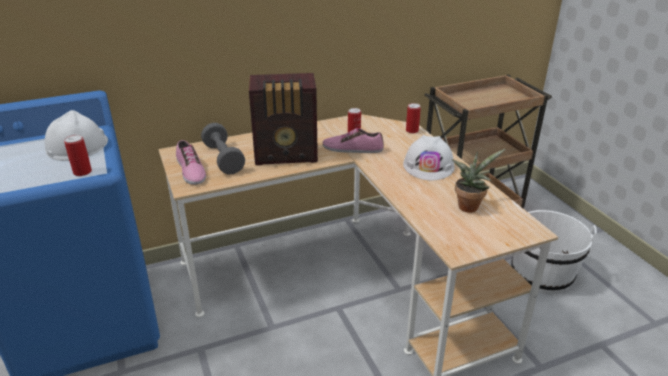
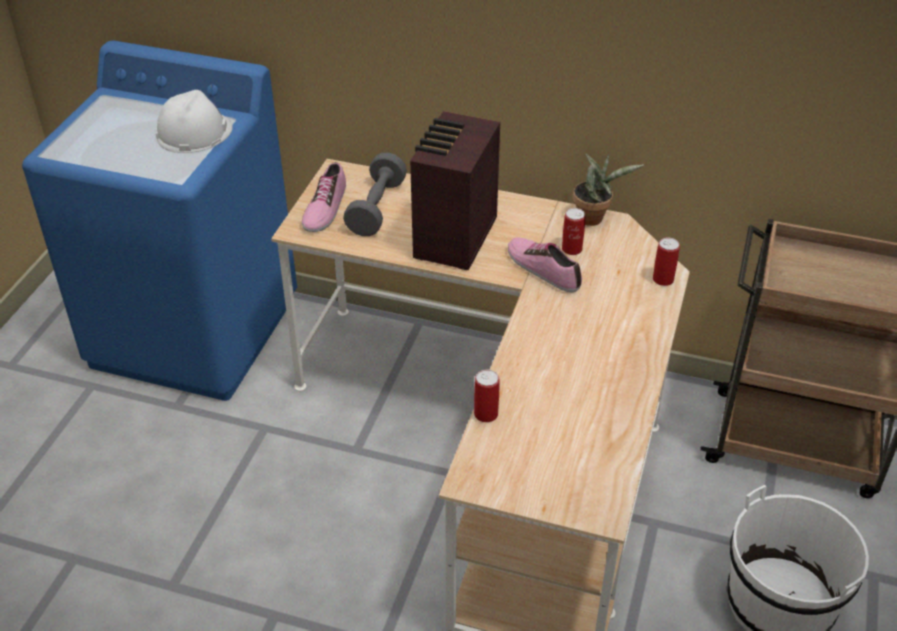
camera: 40 degrees right, 10 degrees up
(82, 172) = (163, 172): can -> can (486, 414)
(287, 155) = (453, 239): radio -> radio turned 75 degrees clockwise
(428, 166) = (605, 347): white hard hat -> none
(469, 205) = (574, 432): potted plant -> potted plant (594, 218)

